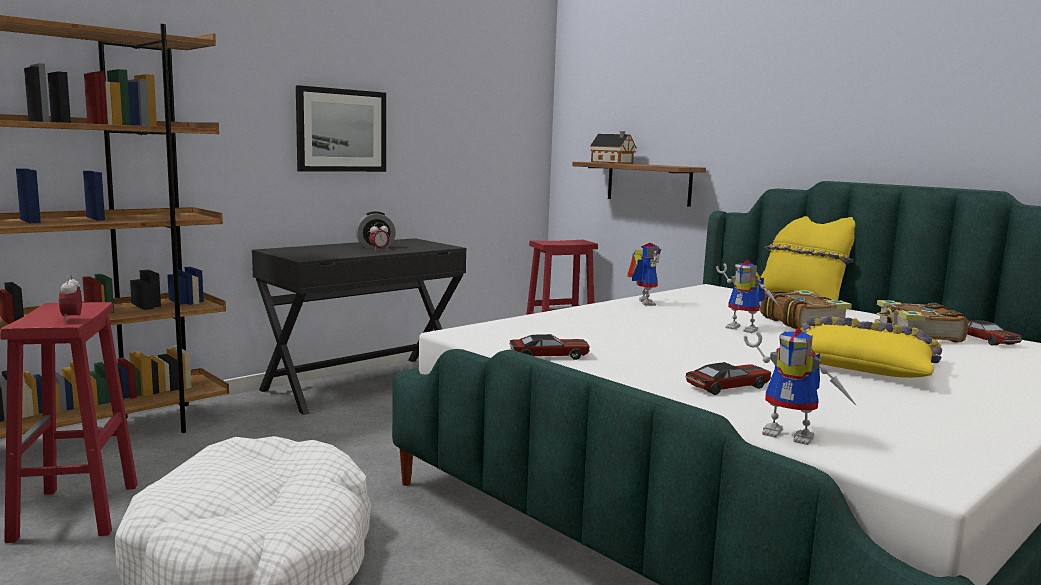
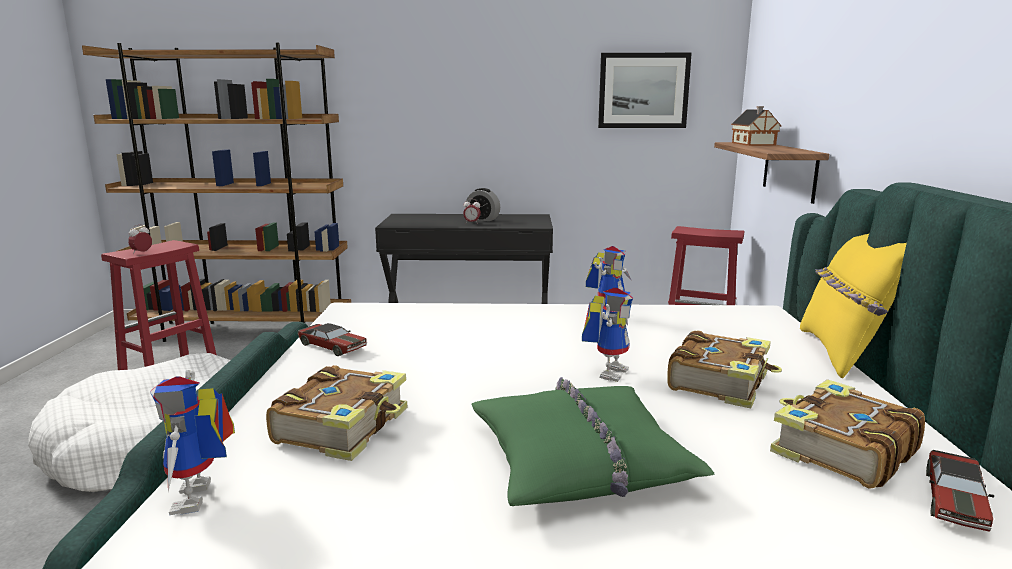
camera: 45 degrees right, 5 degrees up
(341, 130) = (473, 115): picture -> picture (643, 90)
(728, 386) = (344, 426): toy car -> book
(746, 329) = (608, 371): toy robot -> toy robot turned 150 degrees counterclockwise
(863, 364) = (580, 460): yellow pillow -> green pillow

